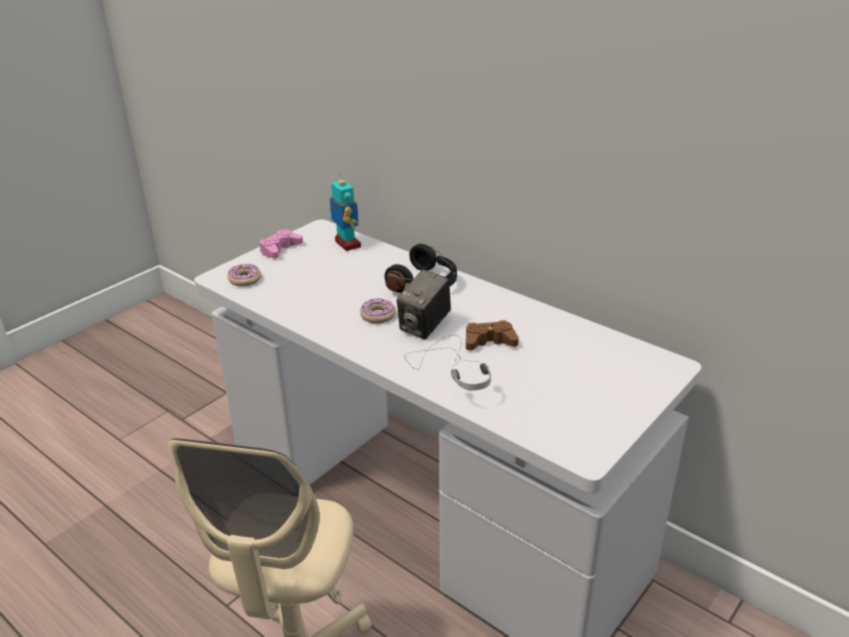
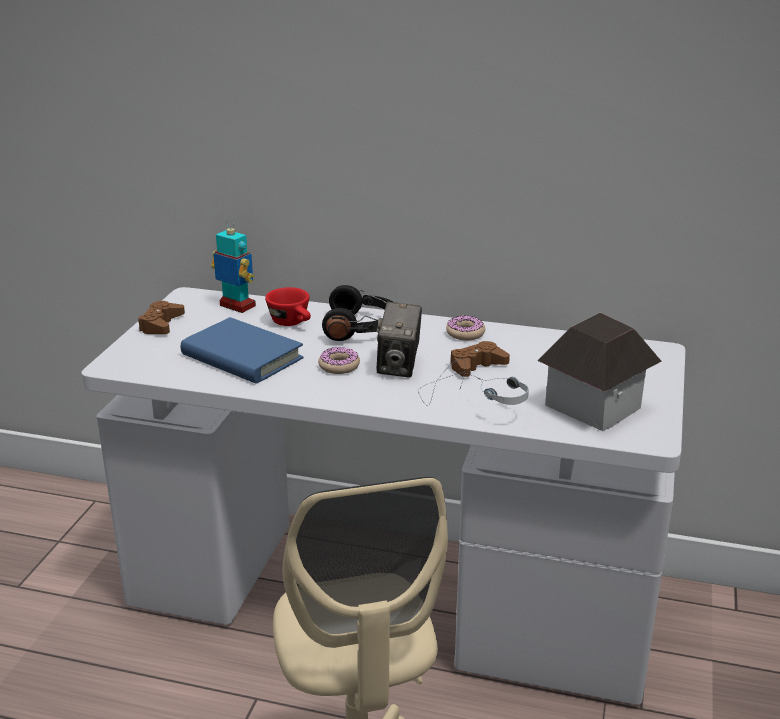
camera: 25 degrees left, 5 degrees down
(245, 279) = (148, 362): donut -> donut (465, 333)
(280, 249) = (161, 324): pink game controller -> brown game controller
(313, 290) = (242, 357): none -> blue book
(376, 268) = (293, 323): none -> red cup
(560, 407) = (594, 406): none -> toy house

